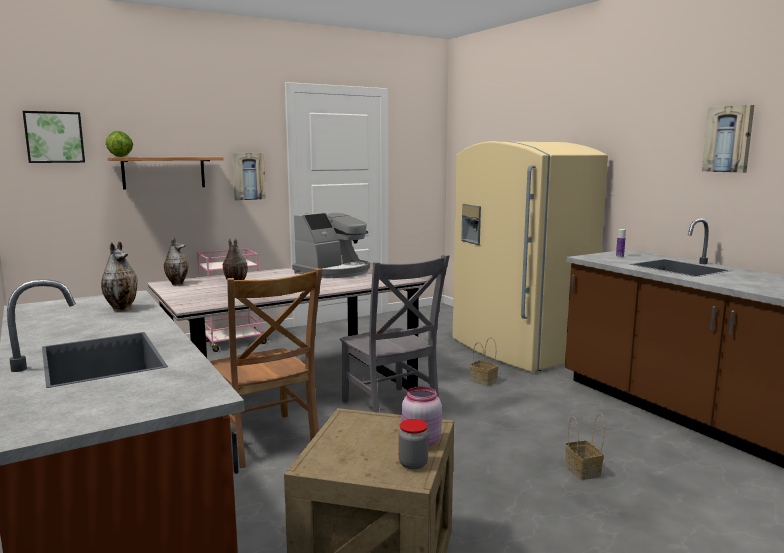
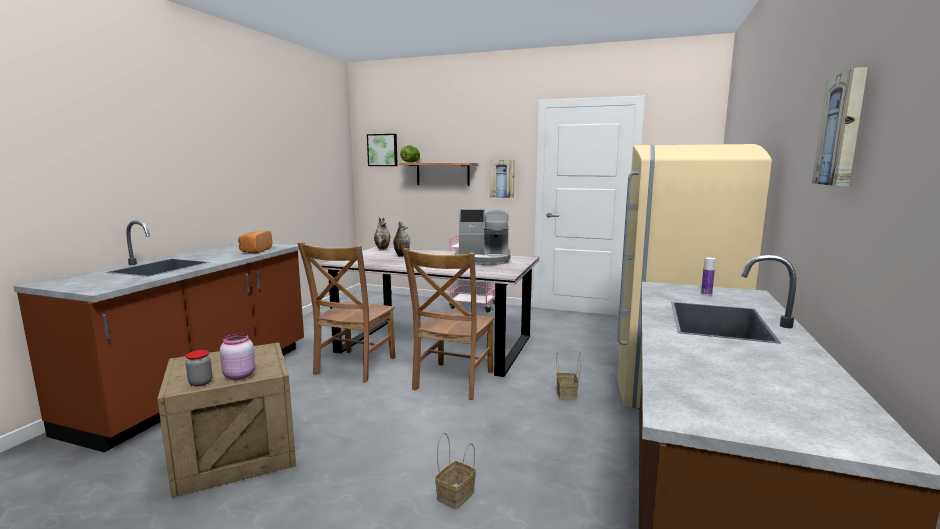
camera: 50 degrees right, 0 degrees up
(122, 308) = (255, 250): vase -> bread
(391, 409) = (452, 381): grey chair -> brown chair

